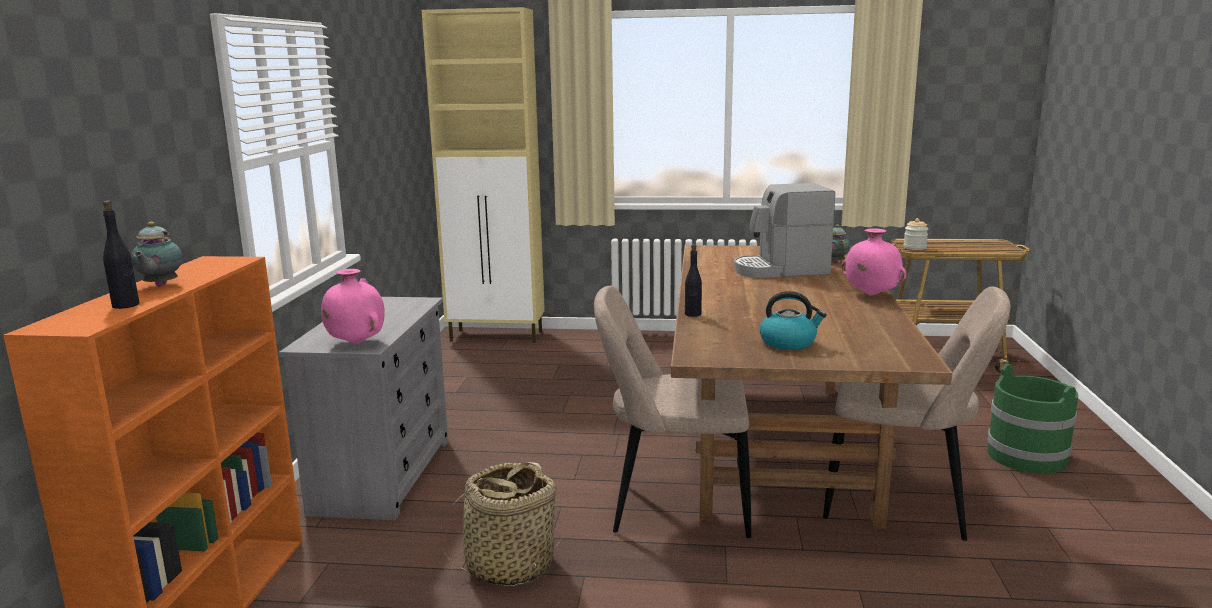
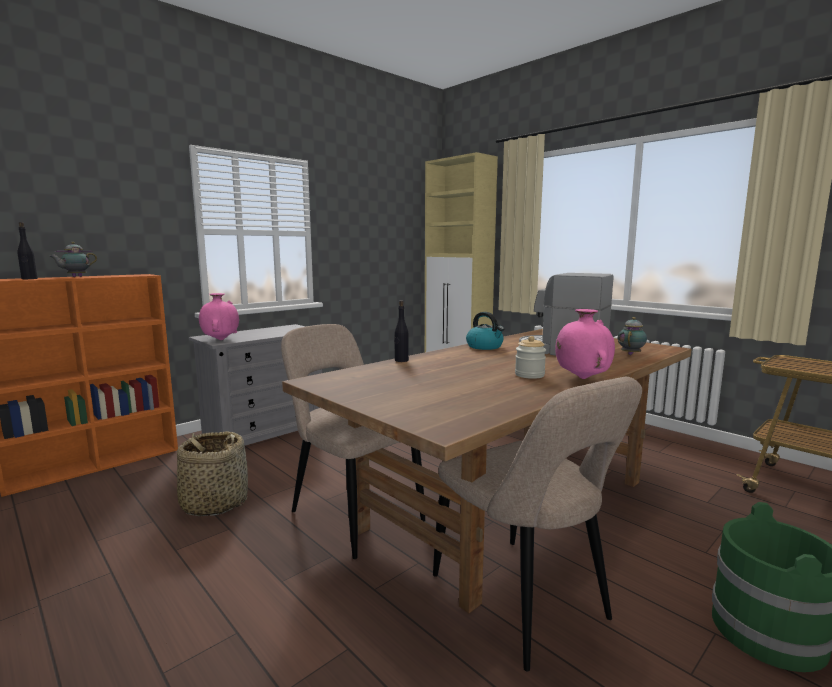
camera: 40 degrees right, 5 degrees down
(788, 343) = (396, 389): kettle -> kettle (485, 347)
(914, 248) = (783, 363): jar -> jar (529, 375)

